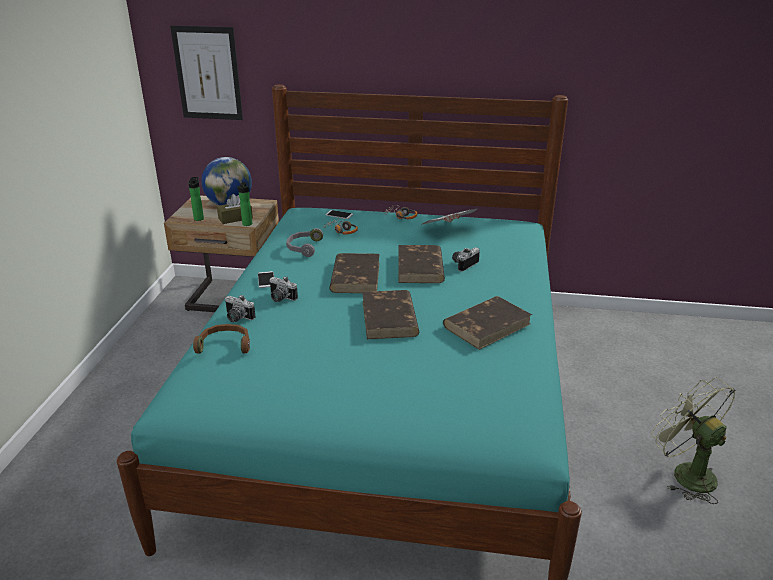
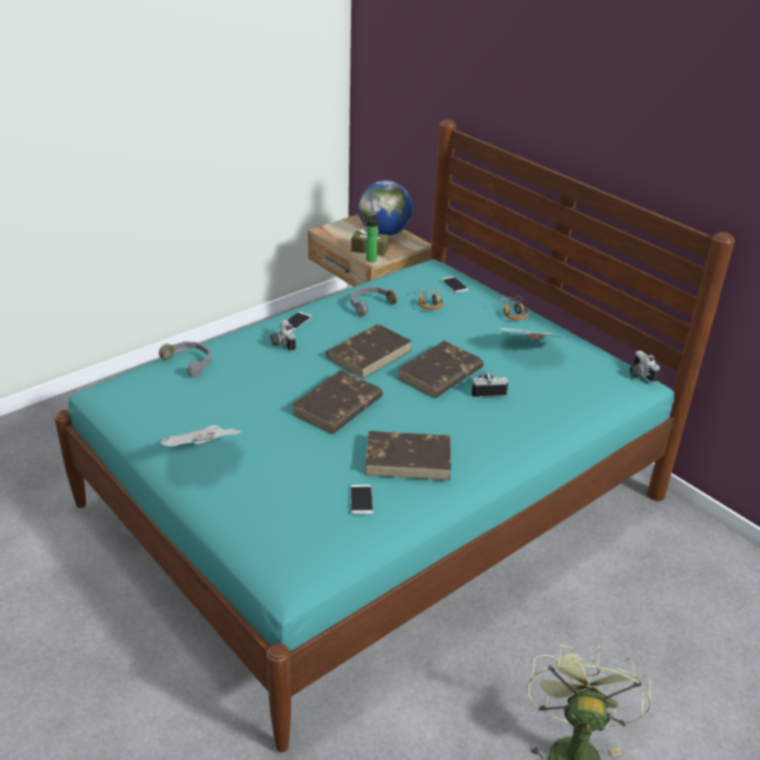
camera: 40 degrees right, 5 degrees up
(199, 218) = (340, 237): bottle -> none
(208, 73) = (399, 87): picture -> none
(225, 345) = (190, 362): brown headphones -> grey headphones
(237, 318) = (229, 344): camera -> camera (639, 374)
(344, 400) = (203, 453): none -> newspaper
(502, 365) = (361, 500): none -> phone

